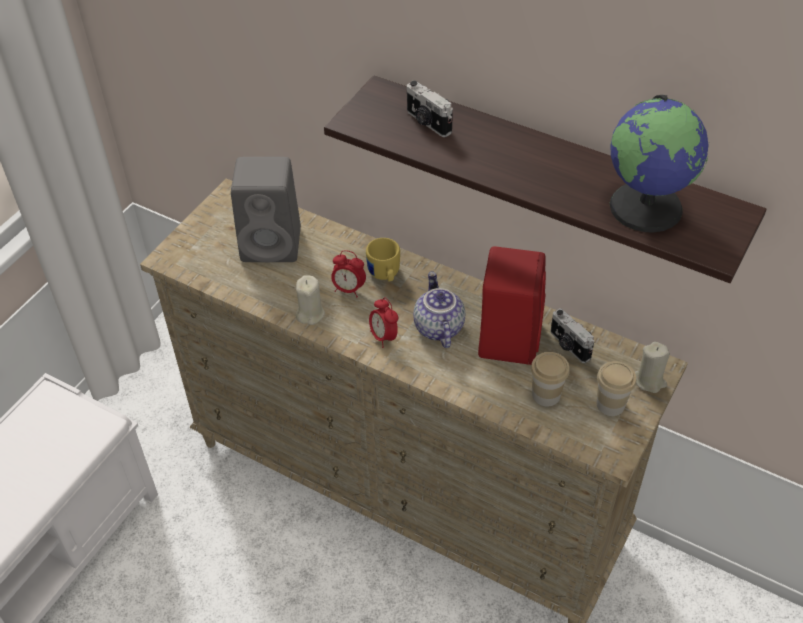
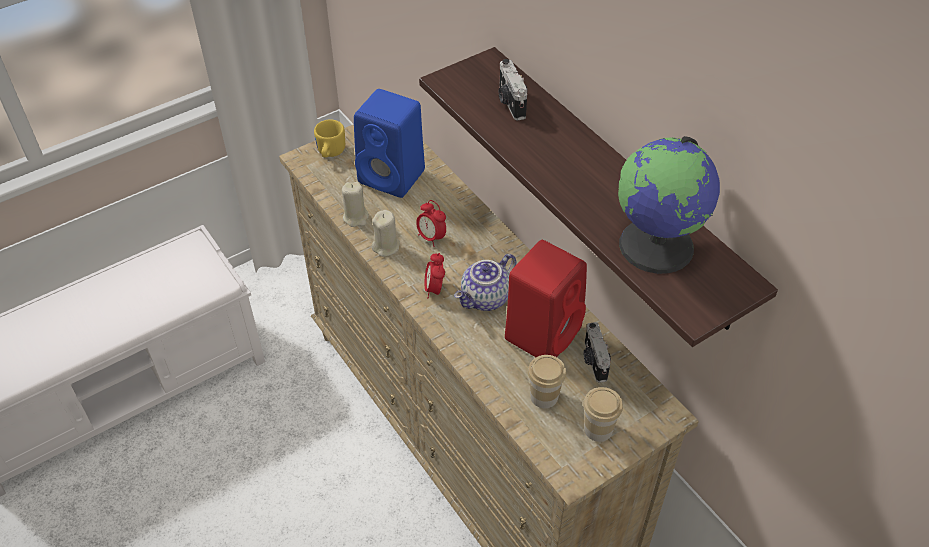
camera: 25 degrees right, 0 degrees up
(273, 244) = (394, 177): grey speaker -> blue speaker
(384, 275) = (469, 236): yellow mug -> yellow mug (330, 153)
(437, 327) = (486, 299): teapot -> teapot turned 150 degrees counterclockwise
(649, 380) = (649, 423): beige candle -> beige candle (356, 217)

